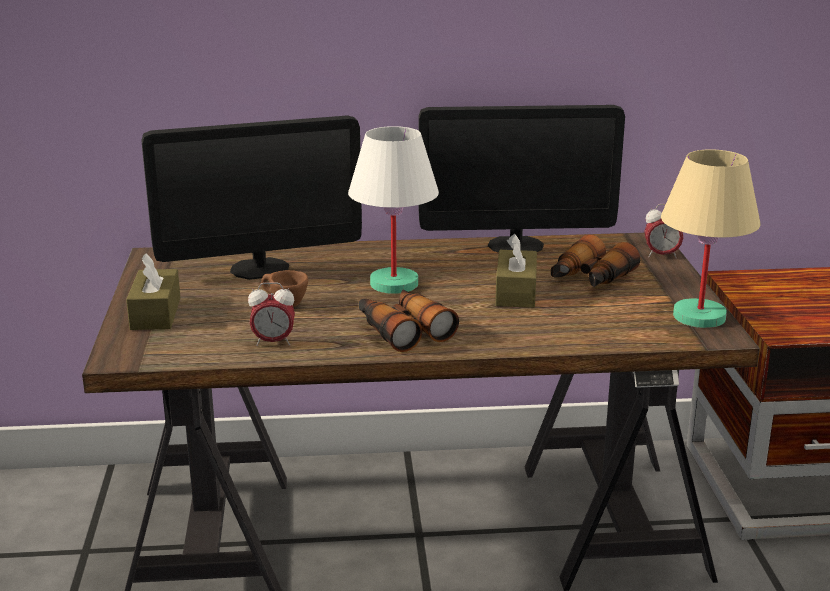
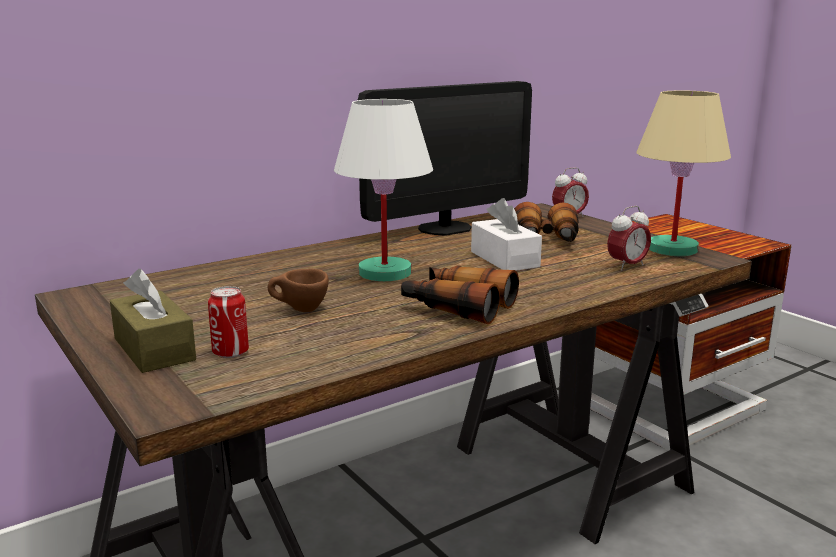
camera: 30 degrees left, 5 degrees down
(197, 328) = (230, 352): none -> can
(259, 269) = (223, 285): monitor -> none
(273, 342) = (341, 346): alarm clock -> alarm clock (627, 266)
(516, 292) = (504, 259): brown tissue box -> white tissue box

